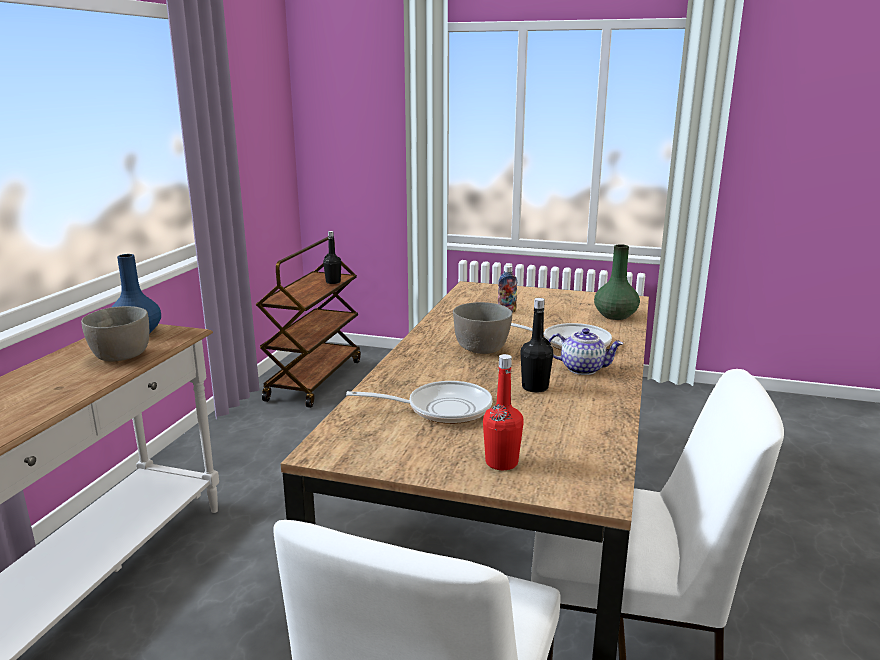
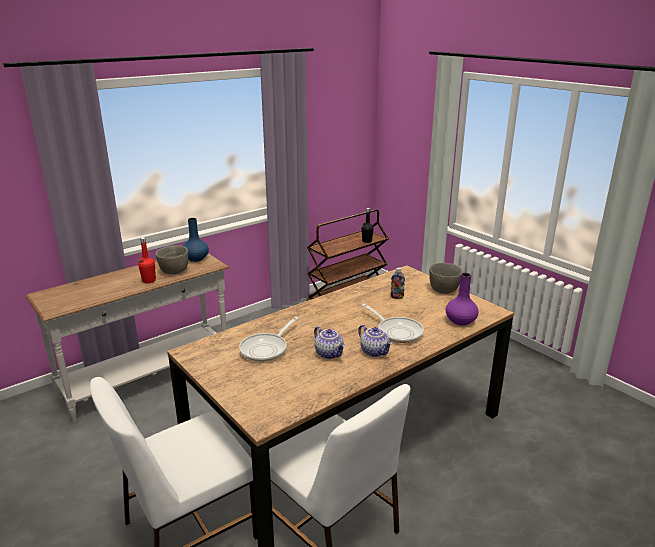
camera: 35 degrees right, 5 degrees up
(441, 409) = (266, 349): frying pan -> frying pan turned 90 degrees clockwise
(482, 349) = (341, 319): grey bowl -> grey bowl (443, 290)
(501, 463) = (248, 388): red bottle -> red bottle (149, 281)
(535, 387) = (330, 353): black bottle -> teapot
(615, 316) = (460, 321): green vase -> purple vase

